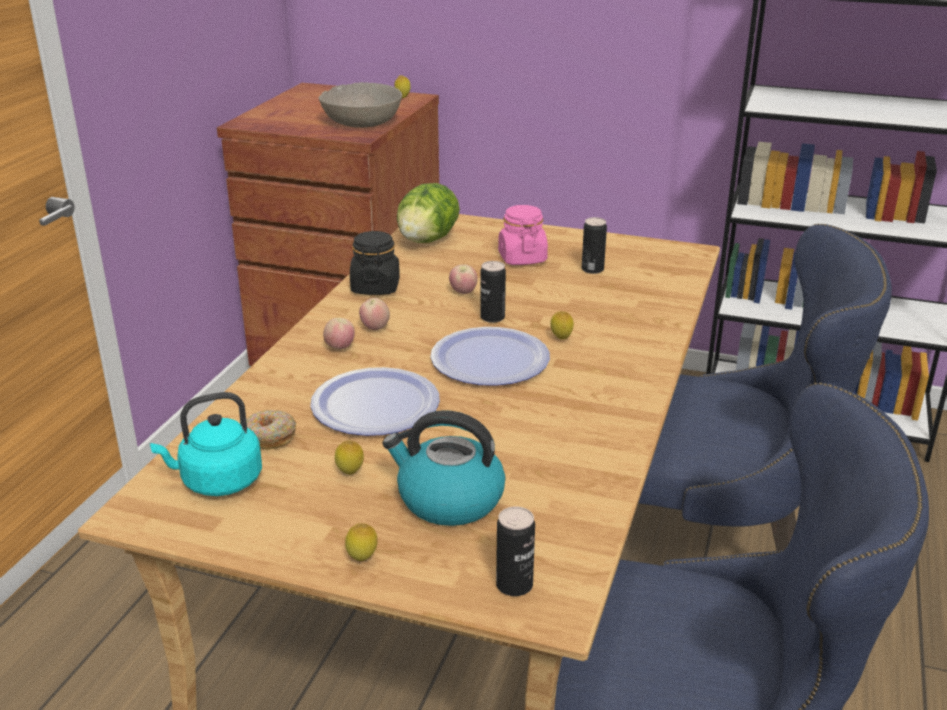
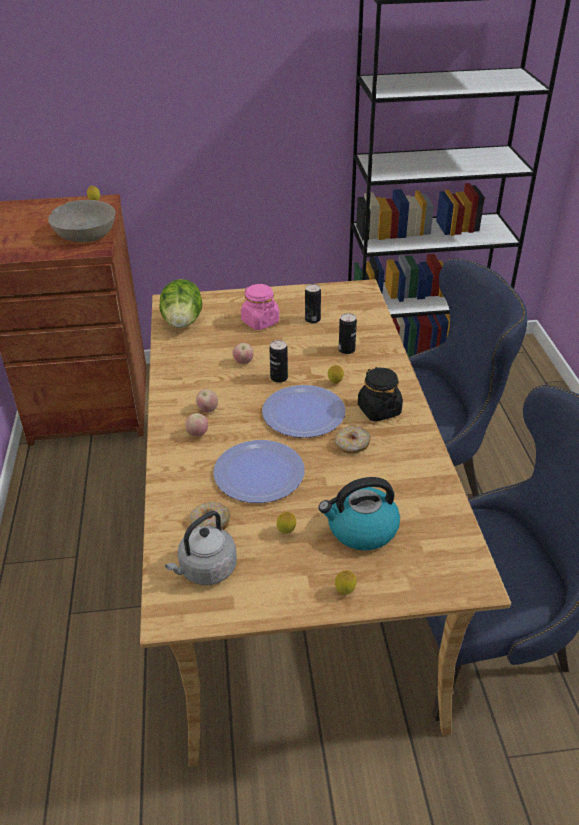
camera: 25 degrees left, 10 degrees up
(217, 482) = (205, 570): turquoise kettle -> grey kettle
(375, 287) = (179, 374): black jar -> black jar (379, 410)
(514, 585) = (443, 575): can -> can (346, 350)
(522, 408) = (352, 445): none -> donut

